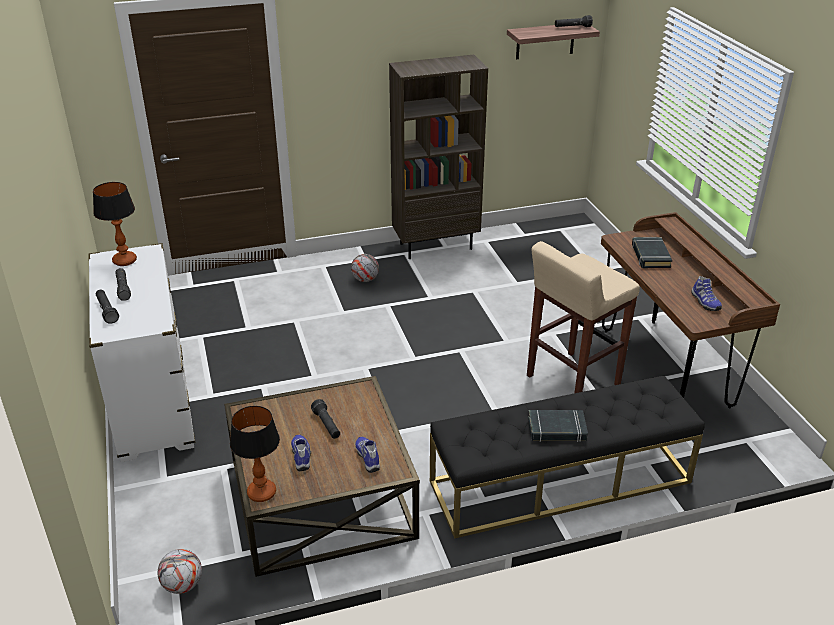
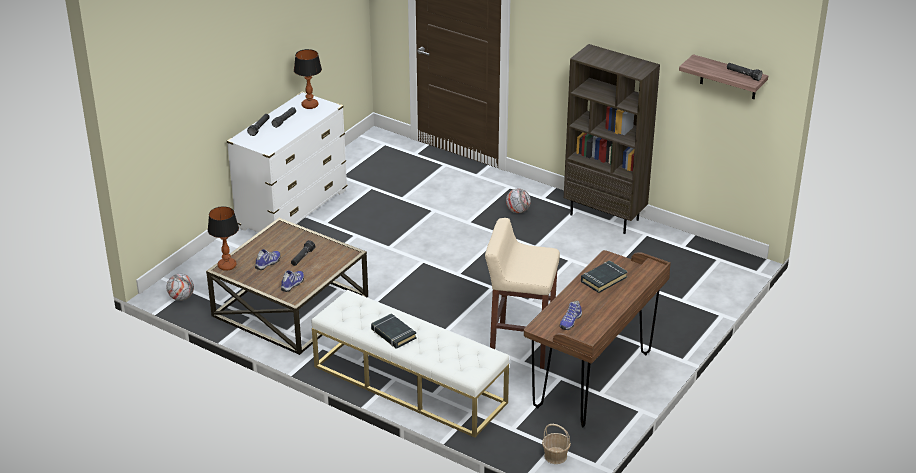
camera: 50 degrees right, 0 degrees up
(560, 482) = (409, 384): black bench -> white bench
(763, 446) = (555, 456): none -> basket

